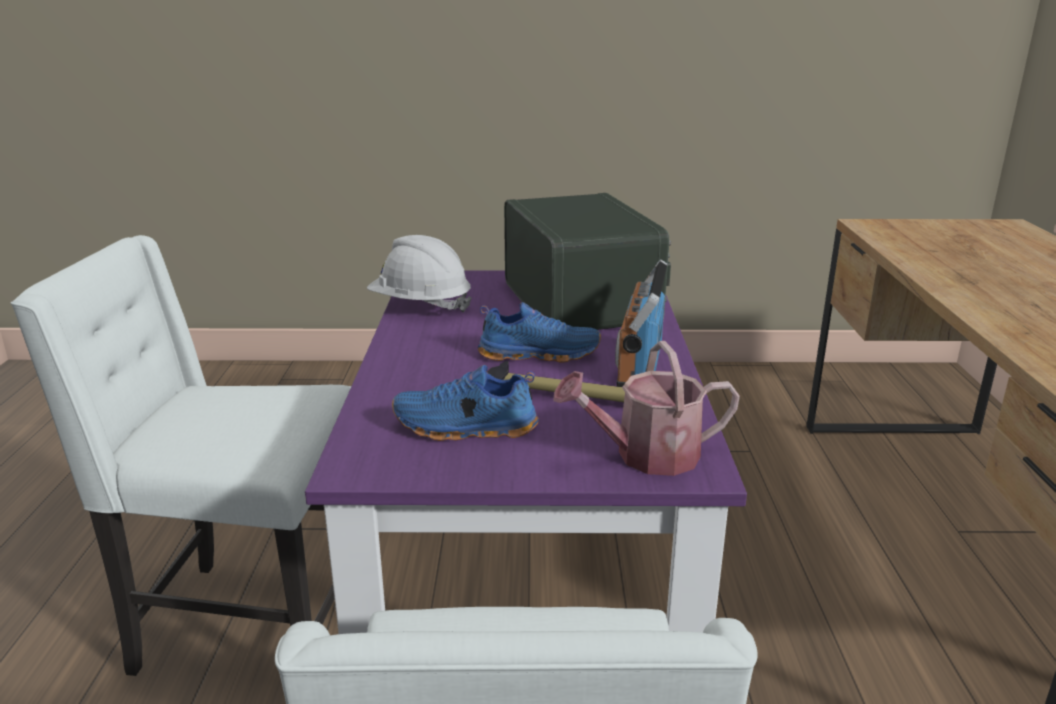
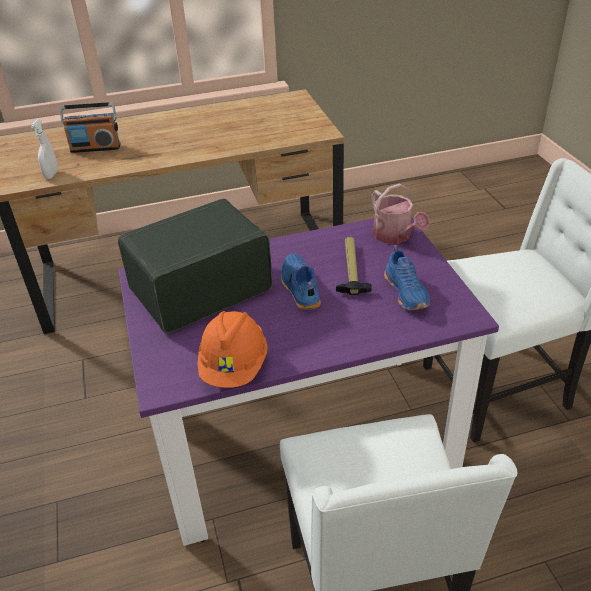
camera: 105 degrees left, 15 degrees up
(420, 306) = (234, 367): white hard hat -> orange hard hat
(638, 366) = (299, 251): radio -> radio (95, 148)
(897, 239) = (51, 175): none -> white spray bottle

